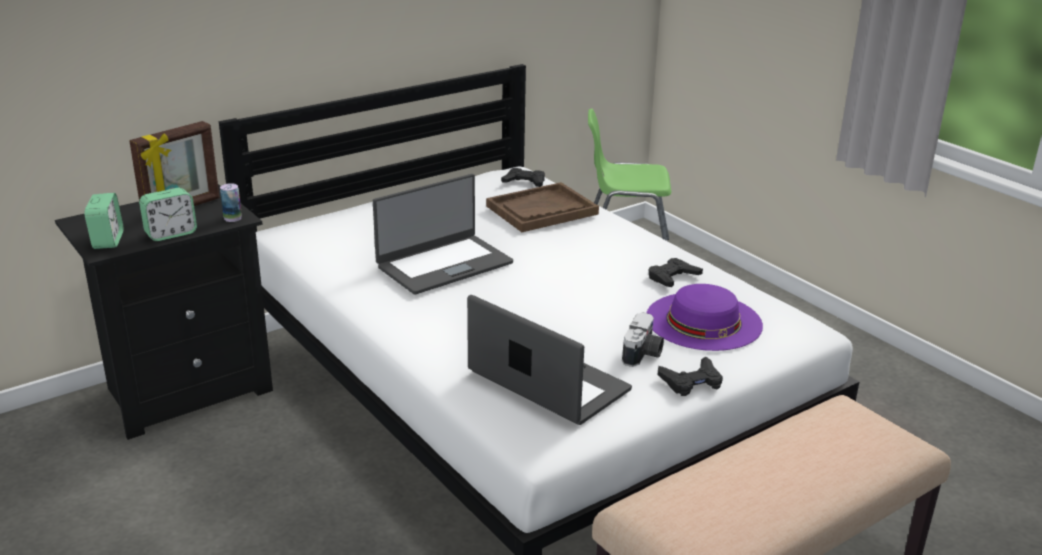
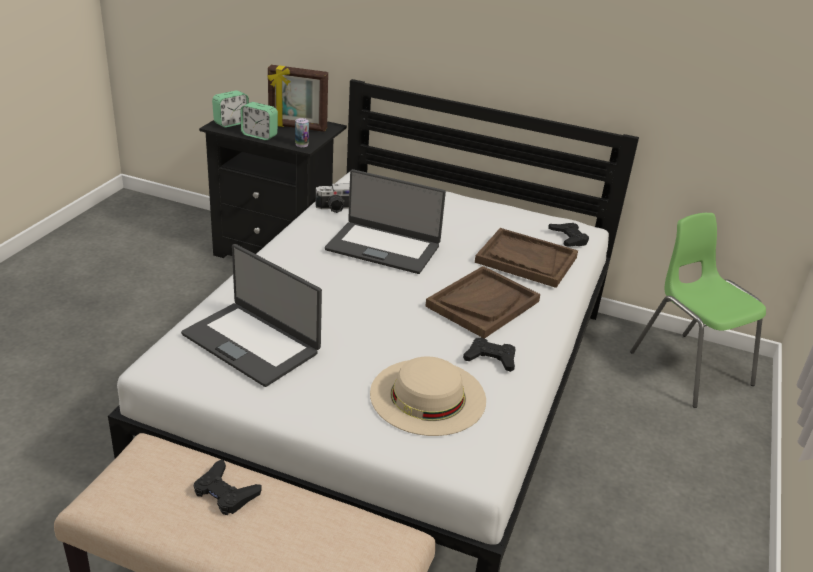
camera: 55 degrees right, 5 degrees up
(547, 382) = (252, 343): laptop -> laptop turned 120 degrees clockwise
(590, 252) = (482, 304): none -> brown tray
(643, 354) = (339, 378): camera -> camera (334, 208)
(691, 382) = (313, 415): black game controller -> black game controller (225, 493)
(704, 321) = (428, 396): purple hat -> beige hat

